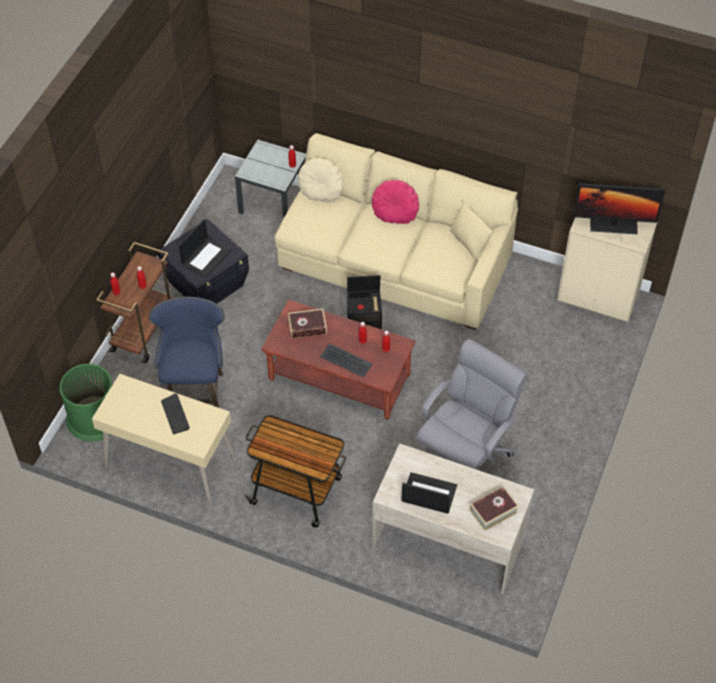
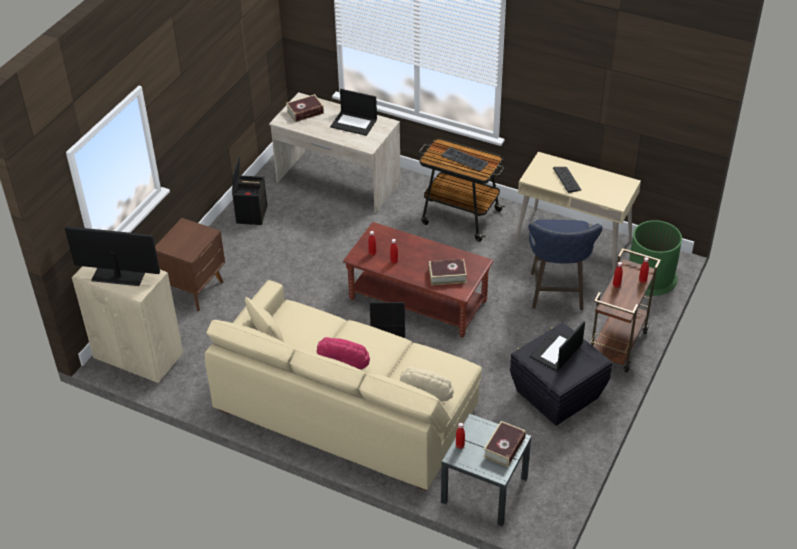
camera: 175 degrees left, 10 degrees down
(257, 165) = (504, 447): none -> book
(345, 361) = (412, 246): keyboard -> keyboard (465, 159)
(465, 455) = (310, 236): grey office chair -> none
(541, 485) = (251, 214): none -> black storage box
(571, 378) = (195, 290): none -> brown nightstand

